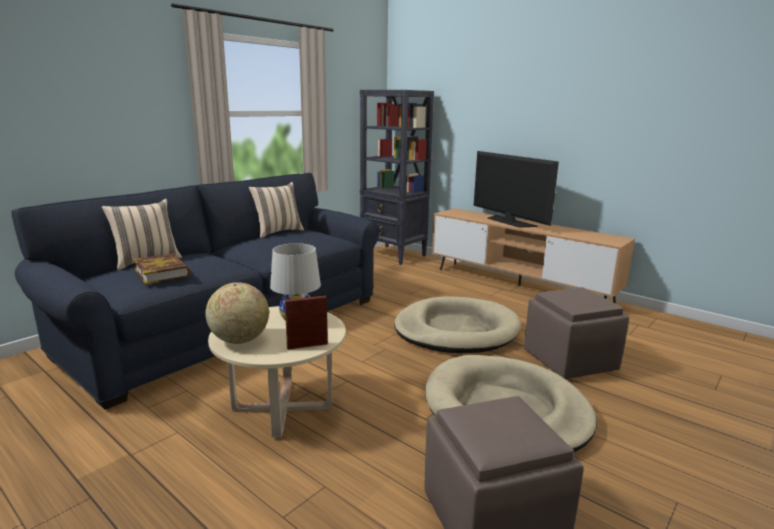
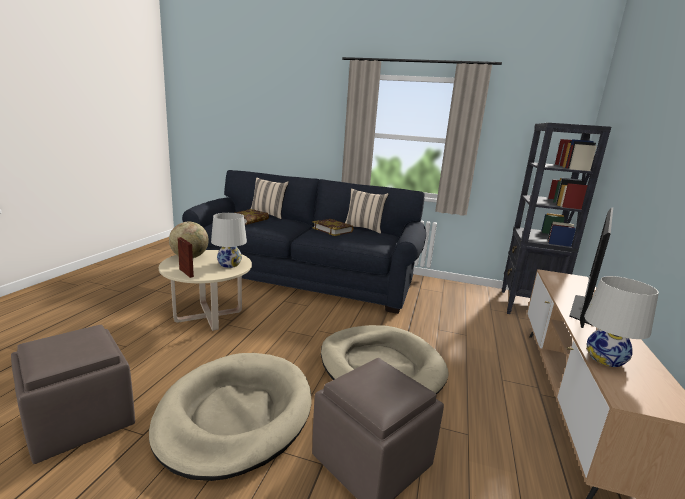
camera: 65 degrees right, 0 degrees up
(271, 243) = (332, 230): none -> book
(573, 235) = (605, 359): none -> white table lamp

